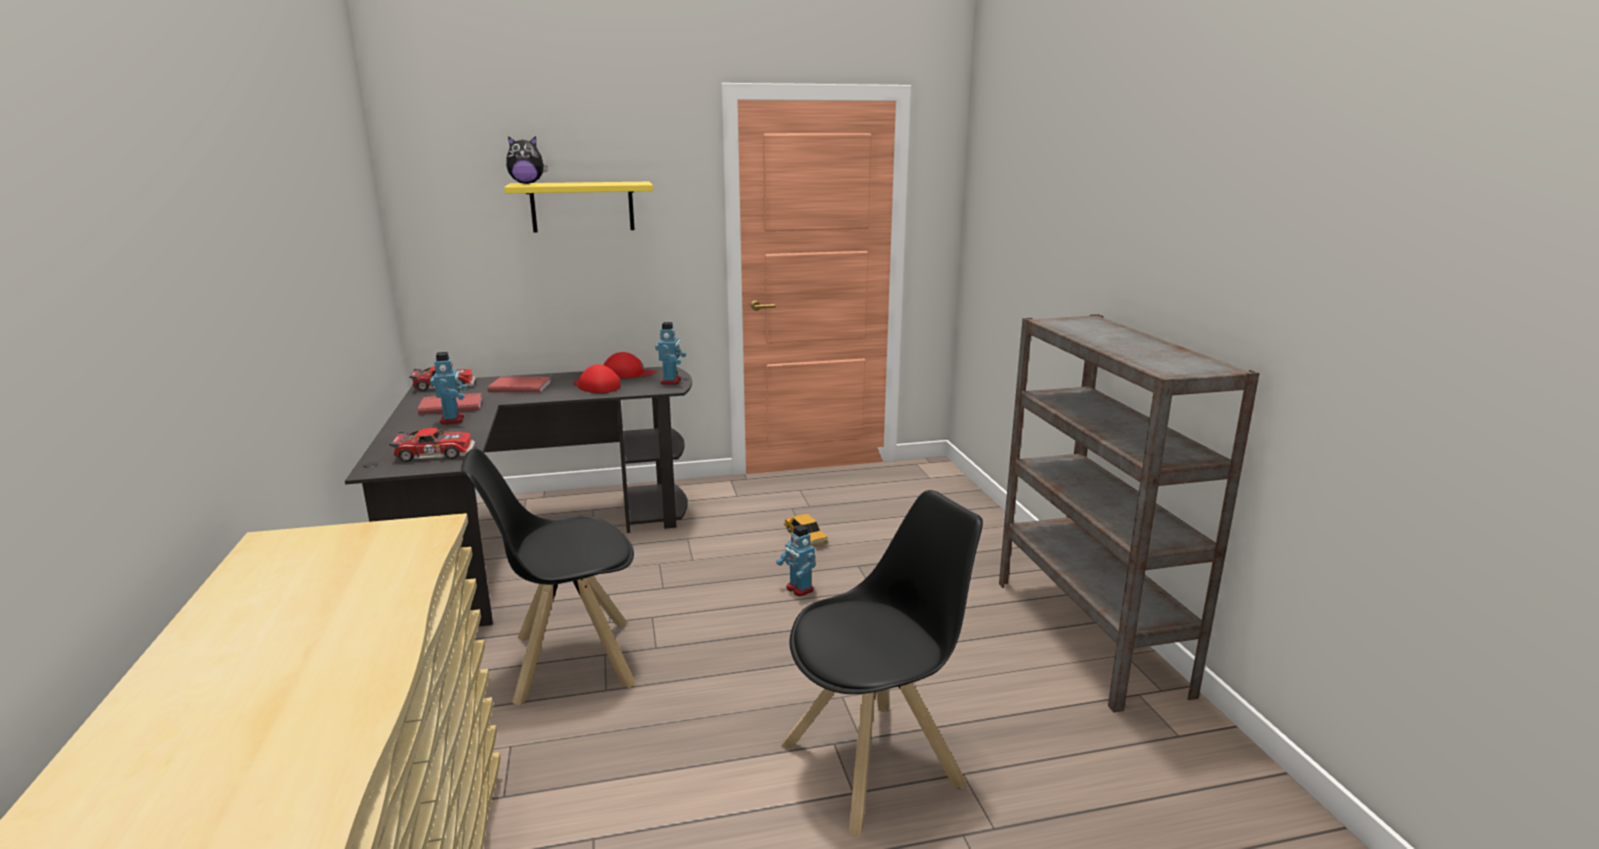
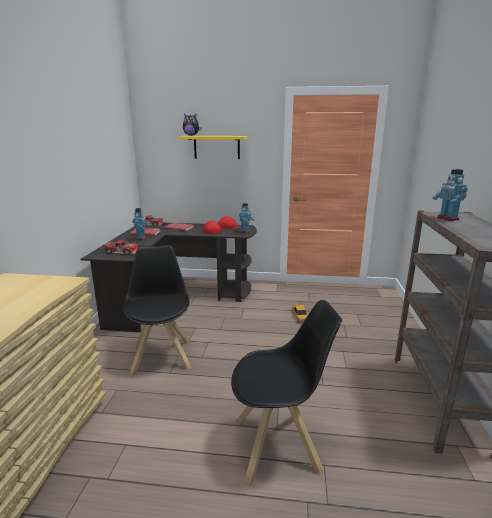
camera: 20 degrees right, 0 degrees up
(569, 661) = (162, 355): black chair -> black chair turned 75 degrees clockwise
(799, 589) = (284, 342): toy robot -> toy robot (447, 218)

